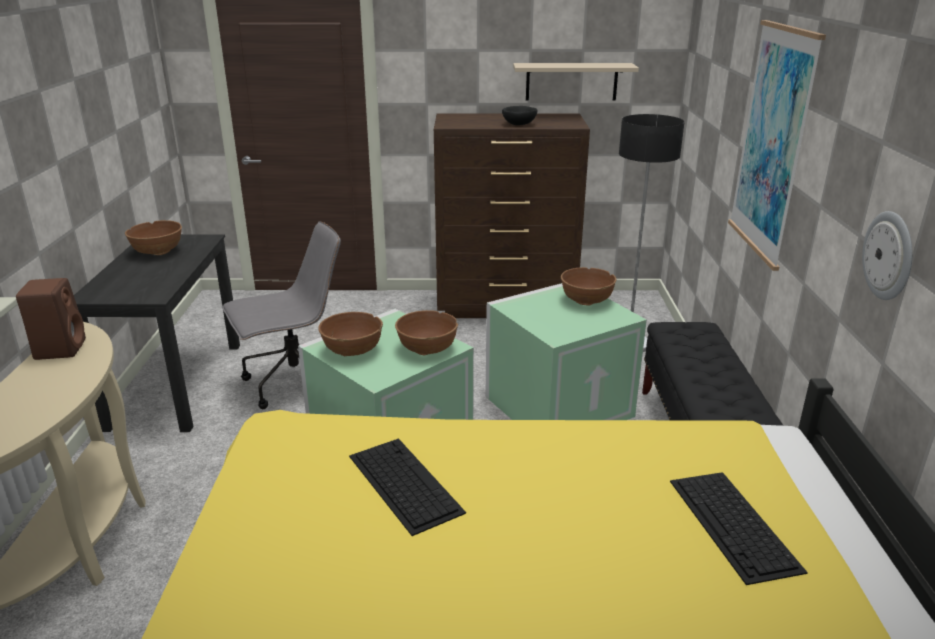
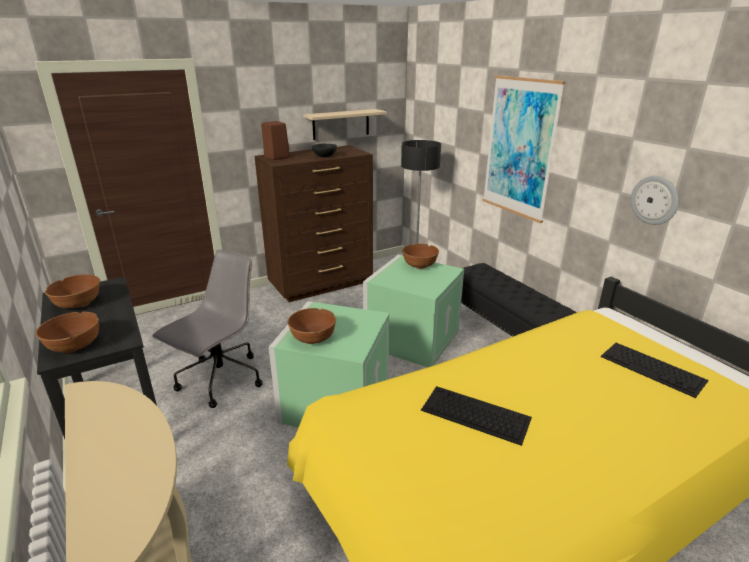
camera: 30 degrees left, 0 degrees up
(60, 348) = (91, 411): brown speaker -> brown speaker (276, 157)
(427, 348) = (362, 322): brown bowl -> brown bowl (74, 346)

